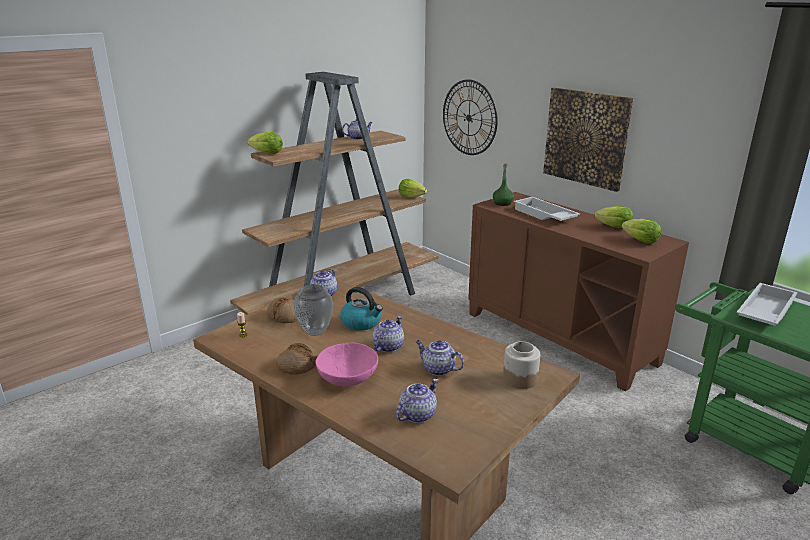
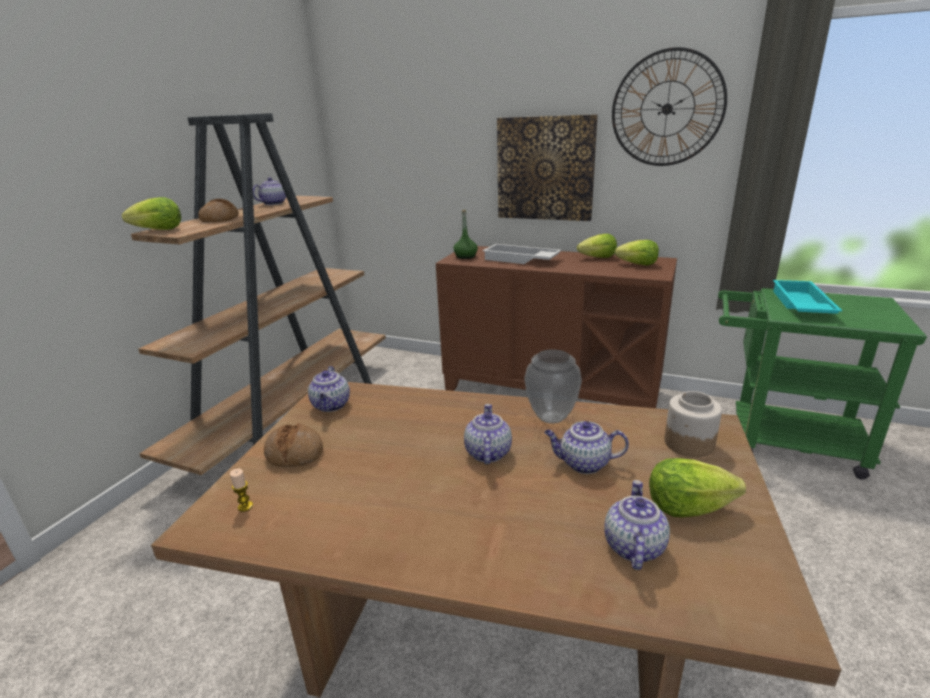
camera: 25 degrees left, 0 degrees up
(298, 365) = (381, 528): bread -> bread (220, 219)
(316, 332) = (364, 463): vase -> vase (552, 417)
(348, 377) = (477, 521): pink bowl -> none
(361, 322) = (419, 429): kettle -> none
(411, 197) = (345, 272): lettuce -> lettuce (687, 507)
(469, 118) = (392, 171): wall clock -> wall clock (667, 109)
(764, 311) = (800, 305): white tray -> turquoise tray

